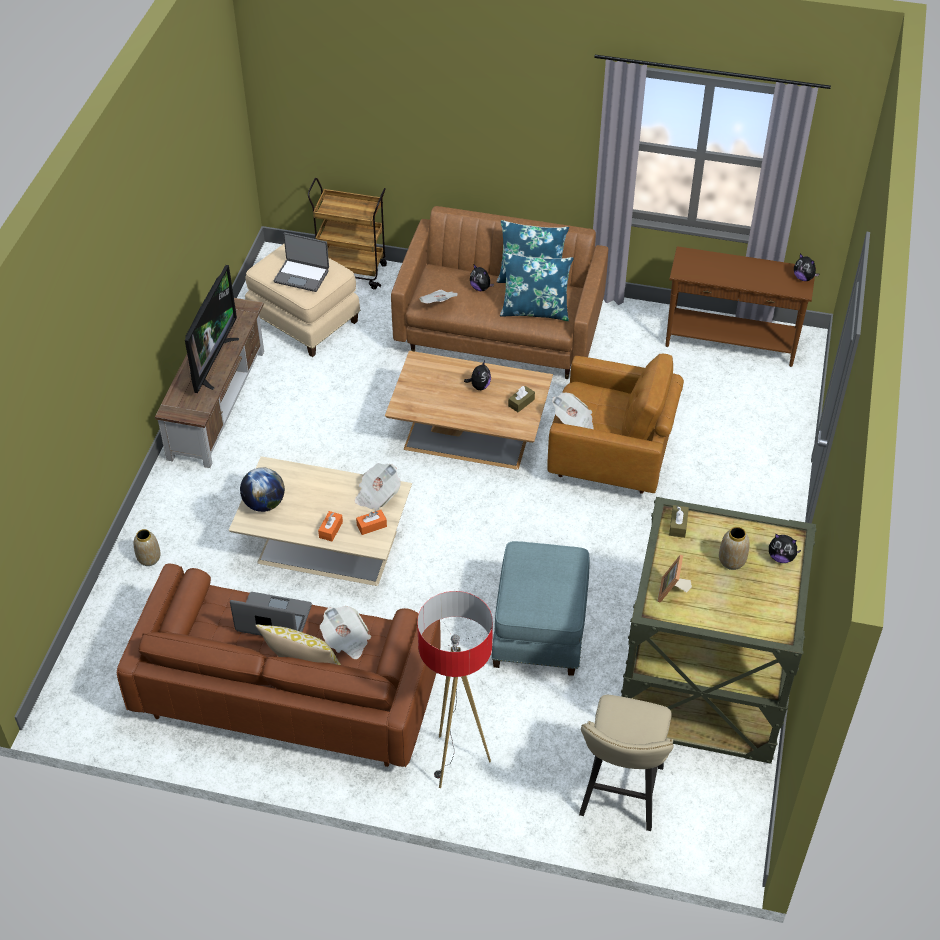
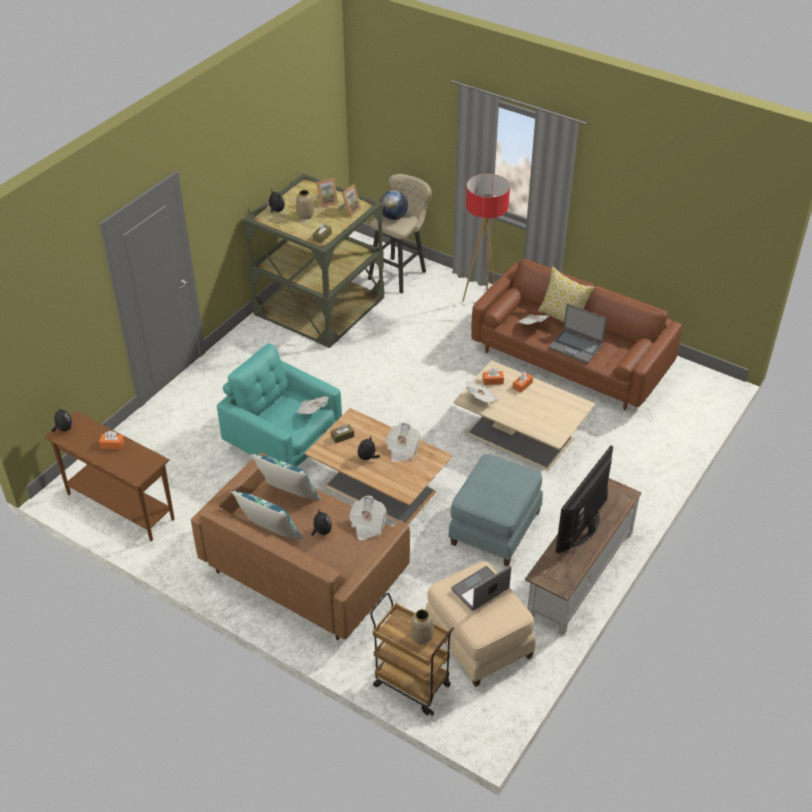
camera: 160 degrees left, 5 degrees down
(149, 559) = (653, 461): vase -> vase (421, 636)
(264, 504) = (565, 413): globe -> globe (393, 217)
(302, 275) = (480, 590): laptop -> laptop turned 75 degrees counterclockwise
(445, 405) = (402, 450): none -> newspaper
(540, 629) = (398, 354): blue ottoman -> blue ottoman (494, 527)
(611, 458) = (283, 443): brown armchair -> turquoise armchair
(719, 599) = (326, 202): none -> picture frame
(738, 276) = (112, 445): none -> orange tissue box

